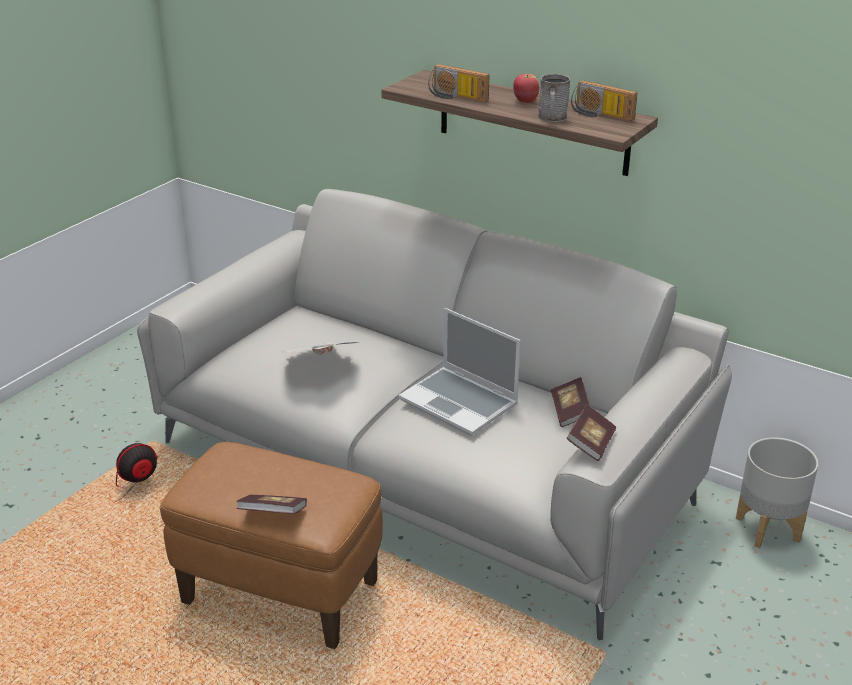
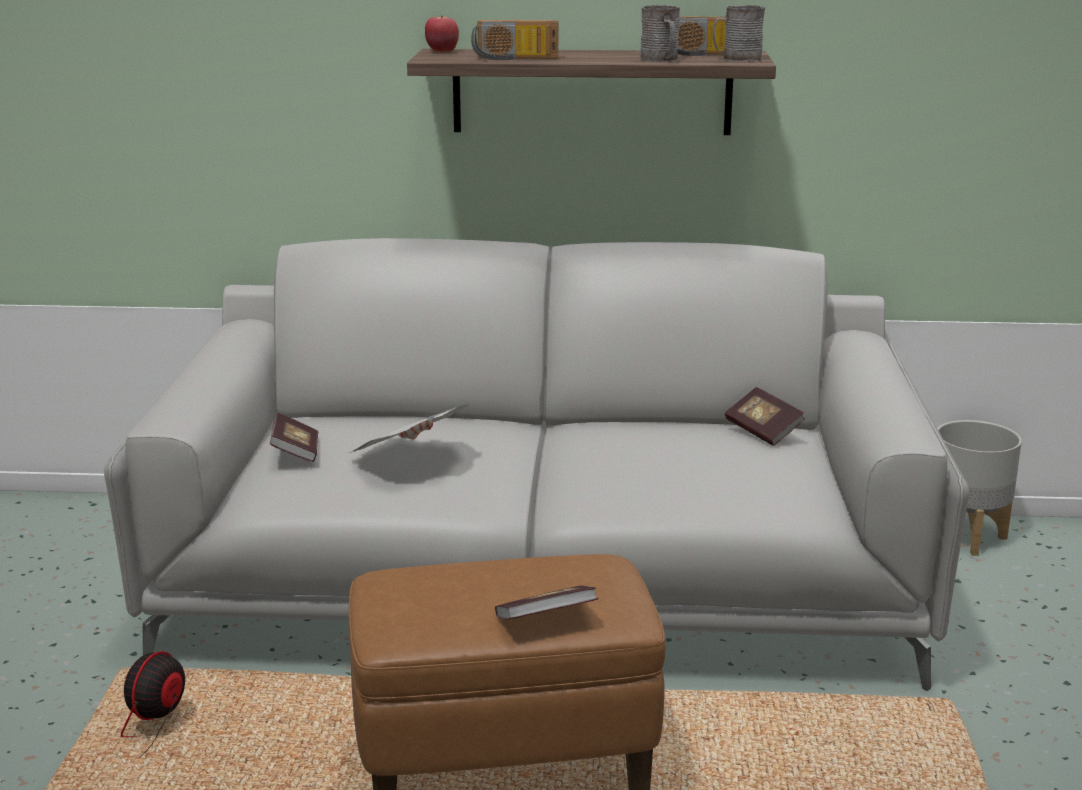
camera: 30 degrees left, 10 degrees down
(460, 402) = (633, 451): laptop -> none
(525, 101) = (601, 54): apple -> apple (442, 51)
(591, 443) = (881, 422): book -> book (296, 452)
(608, 127) = (736, 59): none -> grey mug

